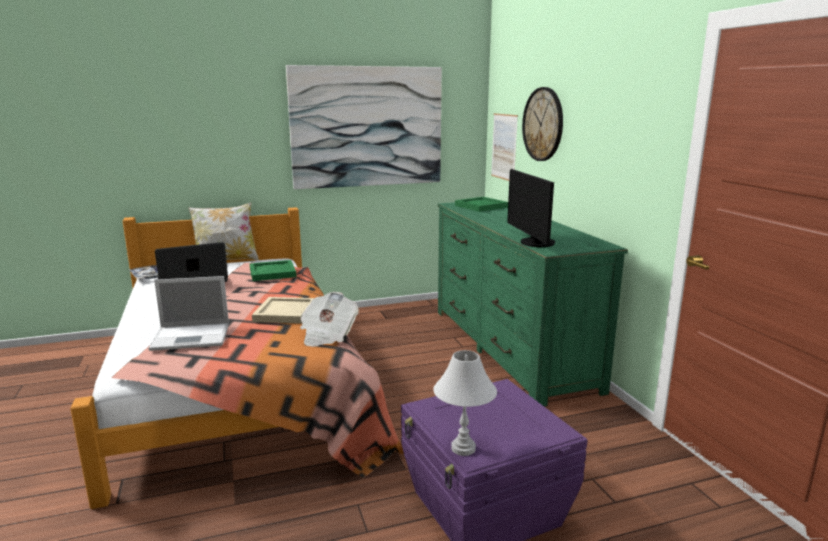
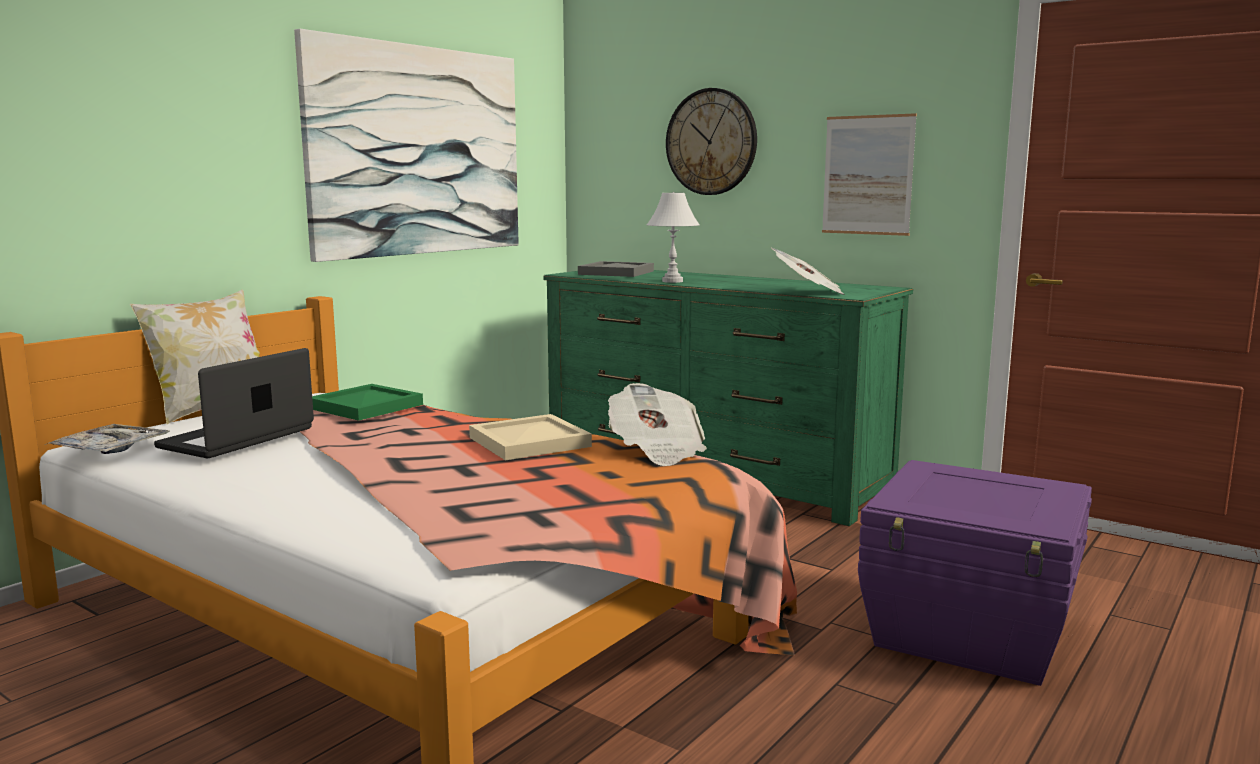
camera: 35 degrees left, 5 degrees down
(192, 337) = (459, 493): laptop -> none
(463, 448) = (1018, 523): white table lamp -> white table lamp (672, 281)
(482, 206) = (617, 272): green tray -> grey tray
(504, 147) = (616, 184): picture -> picture (867, 175)
(533, 243) = (808, 292): monitor -> newspaper

